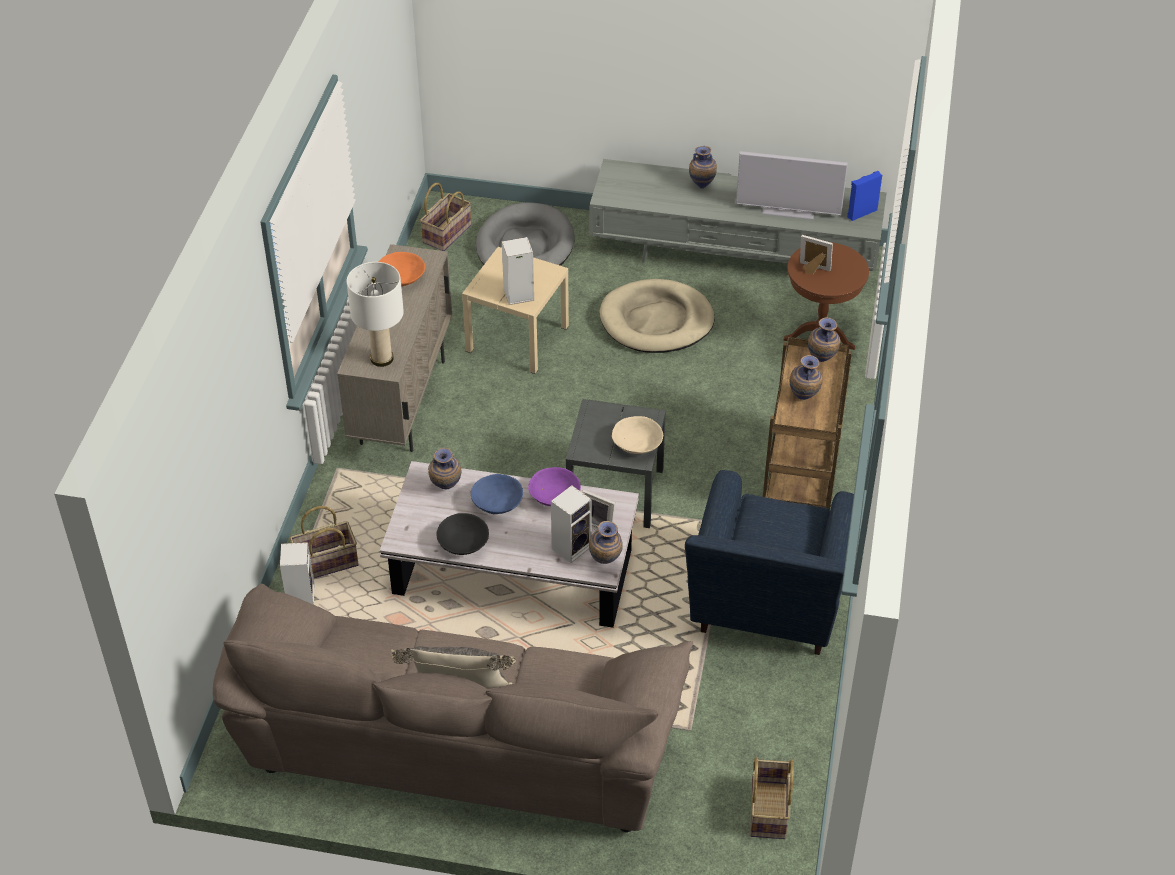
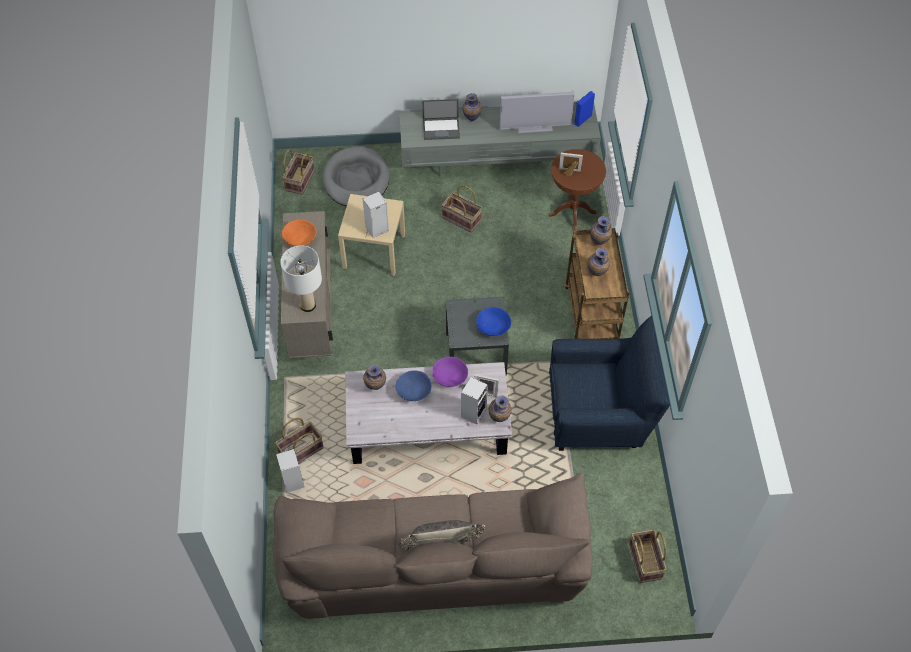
camera: 15 degrees left, 10 degrees up
(463, 544) = (401, 427): black bowl -> none
(637, 445) = (493, 327): beige bowl -> blue bowl
(655, 190) = (441, 128): none -> laptop
(656, 321) = (462, 219): beige dog bed -> basket
(767, 606) = (599, 415): blue armchair -> blue armchair turned 90 degrees counterclockwise

